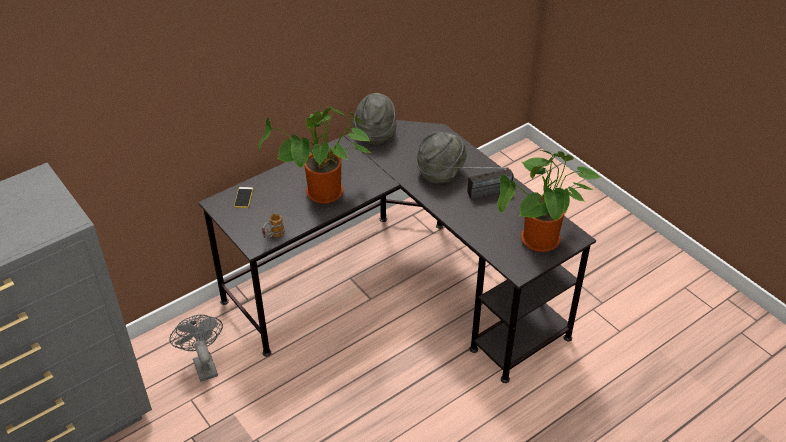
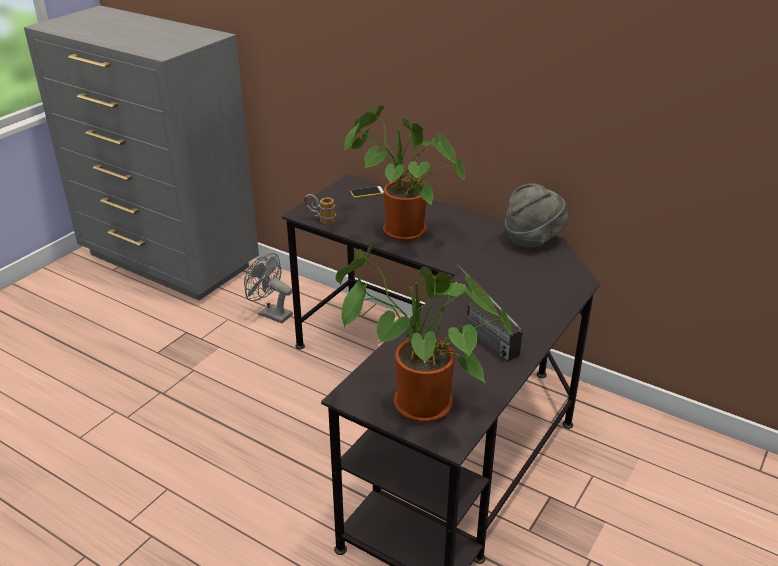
camera: 70 degrees right, 10 degrees down
(203, 364) = (271, 313): grey fan -> grey fan turned 105 degrees counterclockwise
(440, 173) = (499, 297): grey hat -> none

